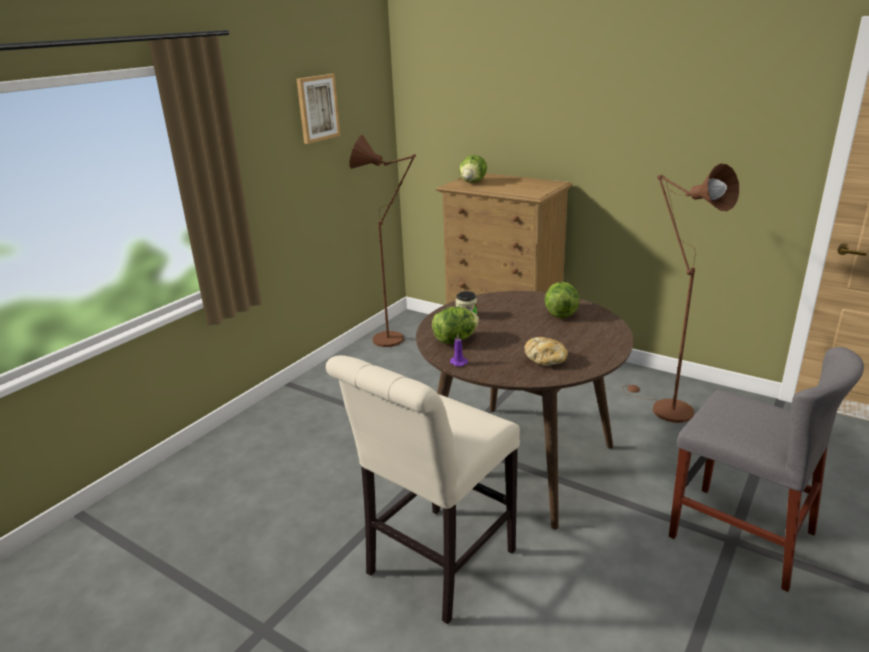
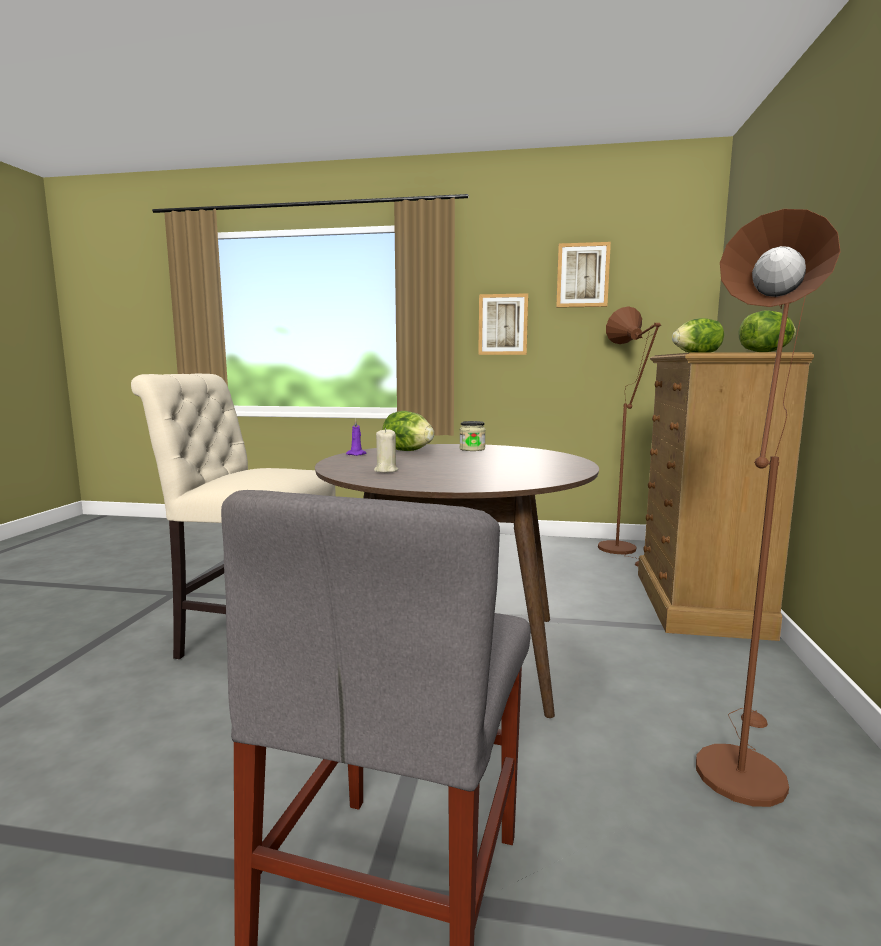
camera: 65 degrees right, 15 degrees down
(267, 171) = (503, 324): none -> picture
(546, 360) = (386, 470): bread -> beige candle
(560, 314) = (530, 467): lettuce -> lettuce (765, 352)

